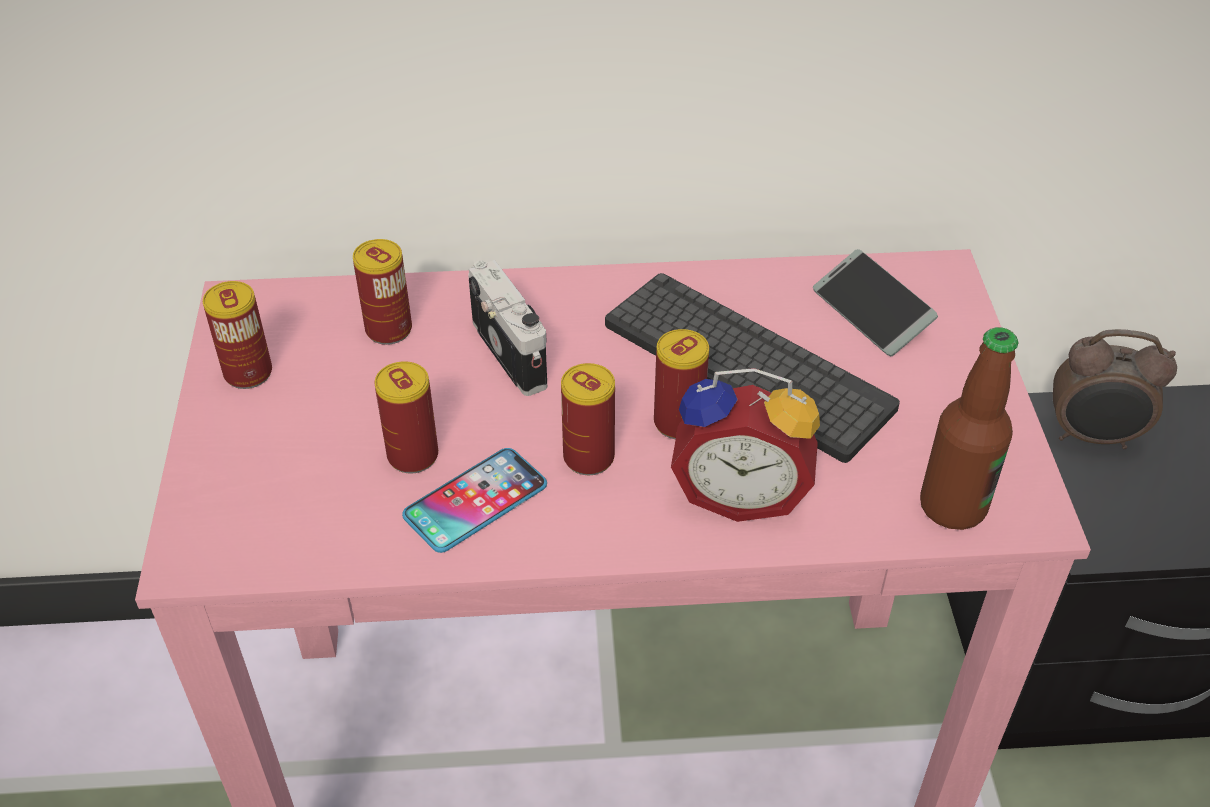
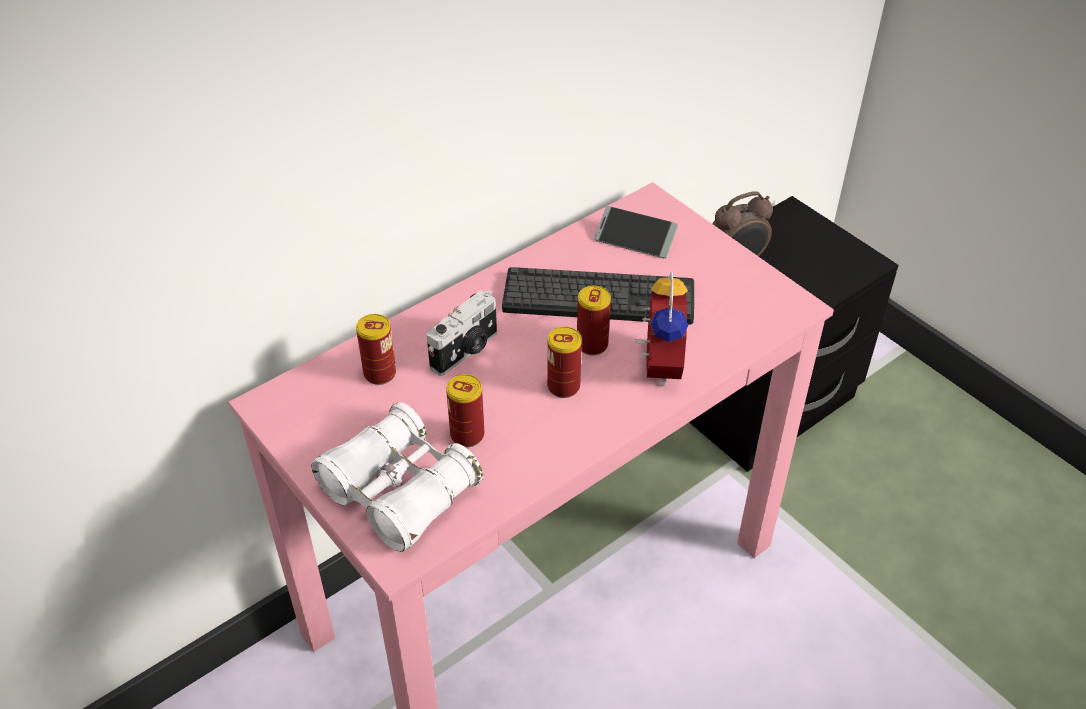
camera: 35 degrees left, 0 degrees up
(248, 373) = (319, 440): can -> none
(271, 481) = (399, 491): none -> white binoculars
(475, 501) = (526, 440): phone -> none
(513, 352) = (466, 351): camera -> camera turned 105 degrees clockwise
(740, 492) = (656, 365): alarm clock -> alarm clock turned 60 degrees counterclockwise
(952, 507) = (759, 320): bottle -> none

